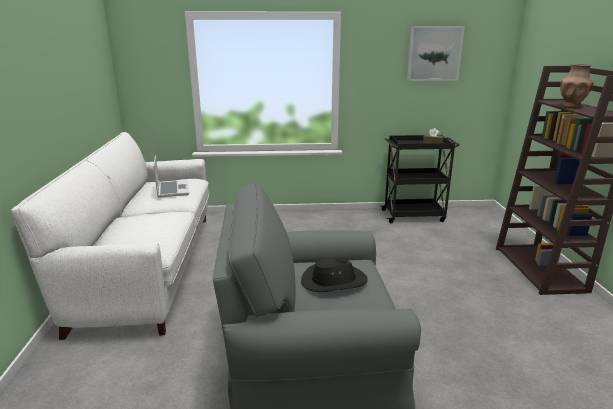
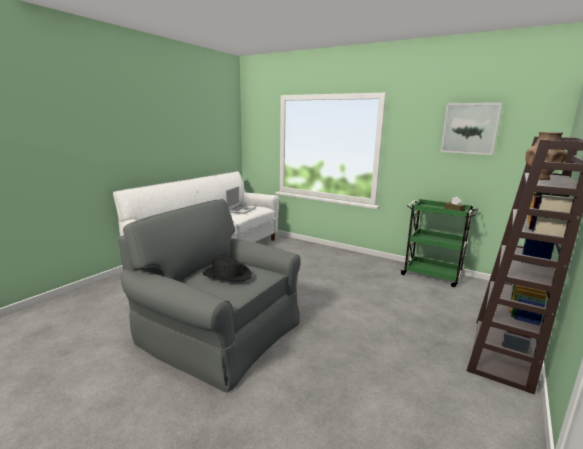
camera: 35 degrees right, 5 degrees down
(414, 215) = (432, 275): black cart -> green cart

